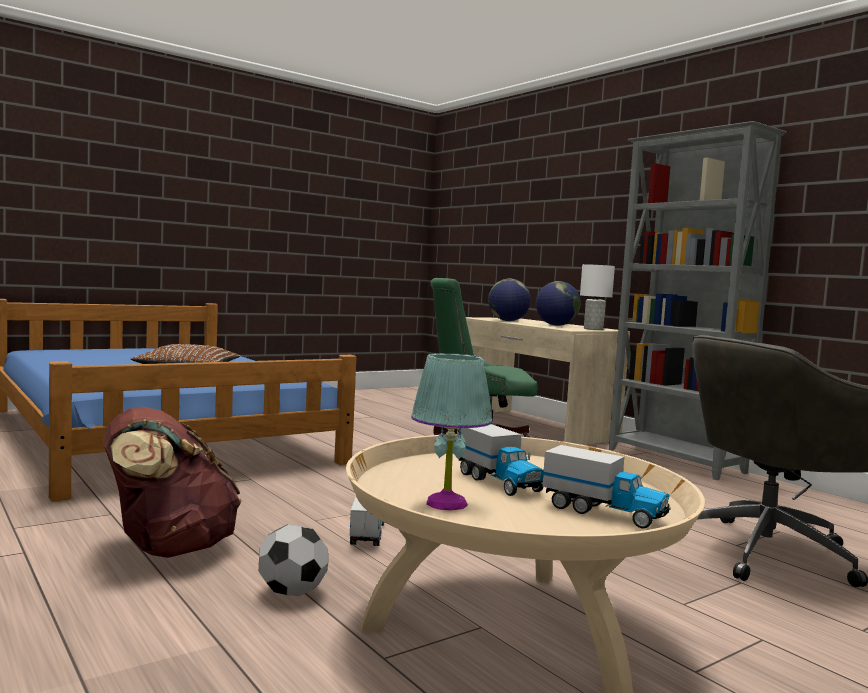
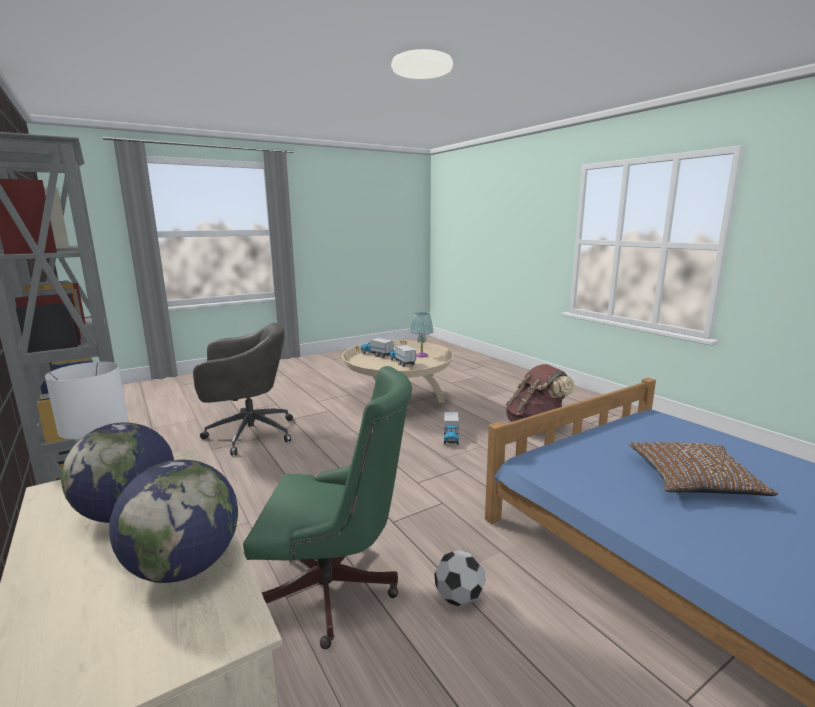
camera: 175 degrees left, 10 degrees up
(292, 593) = (472, 411): football -> football (459, 597)

